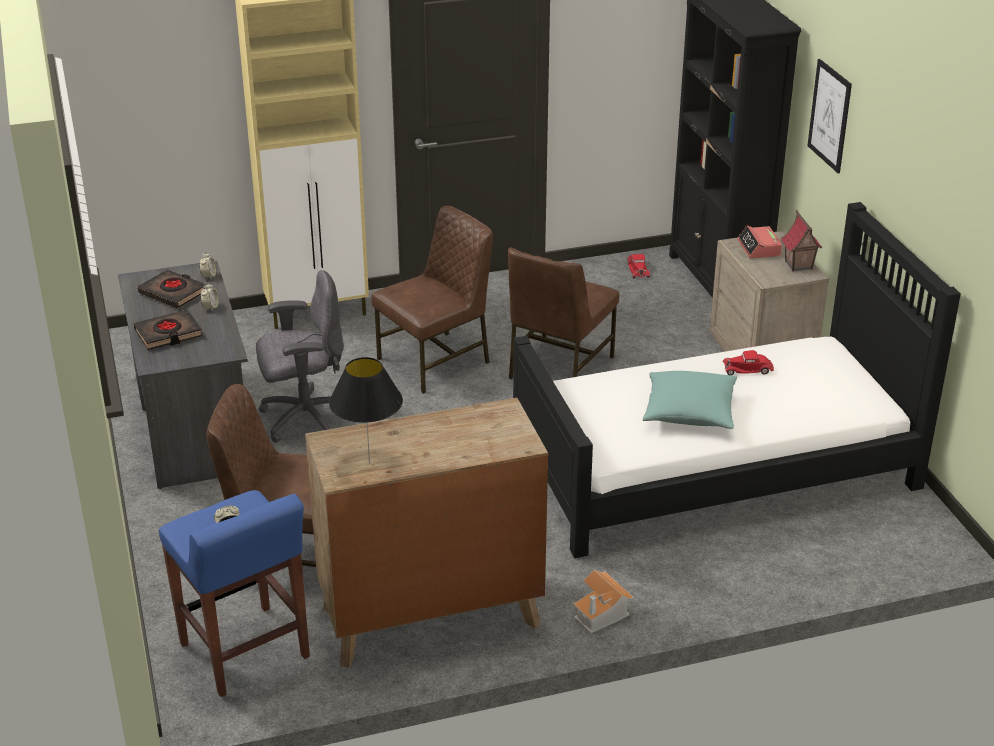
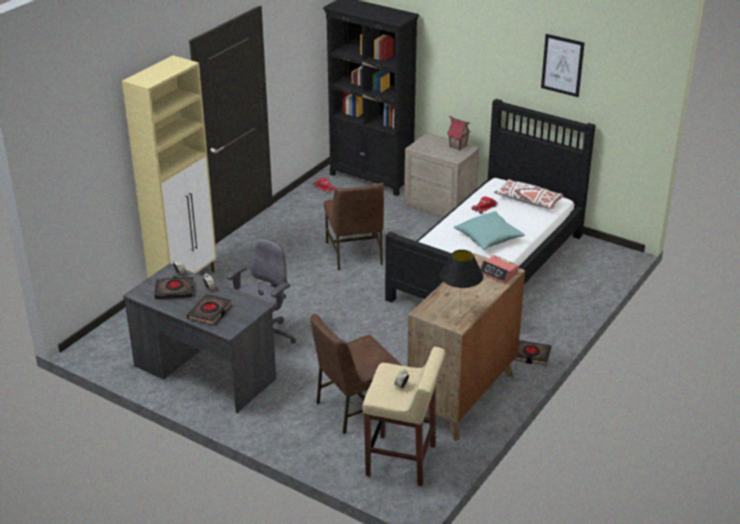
camera: 40 degrees left, 0 degrees up
(245, 652) = (402, 461): blue stool -> beige stool
(436, 361) = (288, 278): brown chair -> none
(601, 613) = (531, 355): toy house -> black book
(759, 248) = (429, 145): alarm clock -> alarm clock (499, 273)
(828, 388) = (528, 201): none -> white pillow
(829, 115) = (453, 58): picture -> picture (562, 65)

